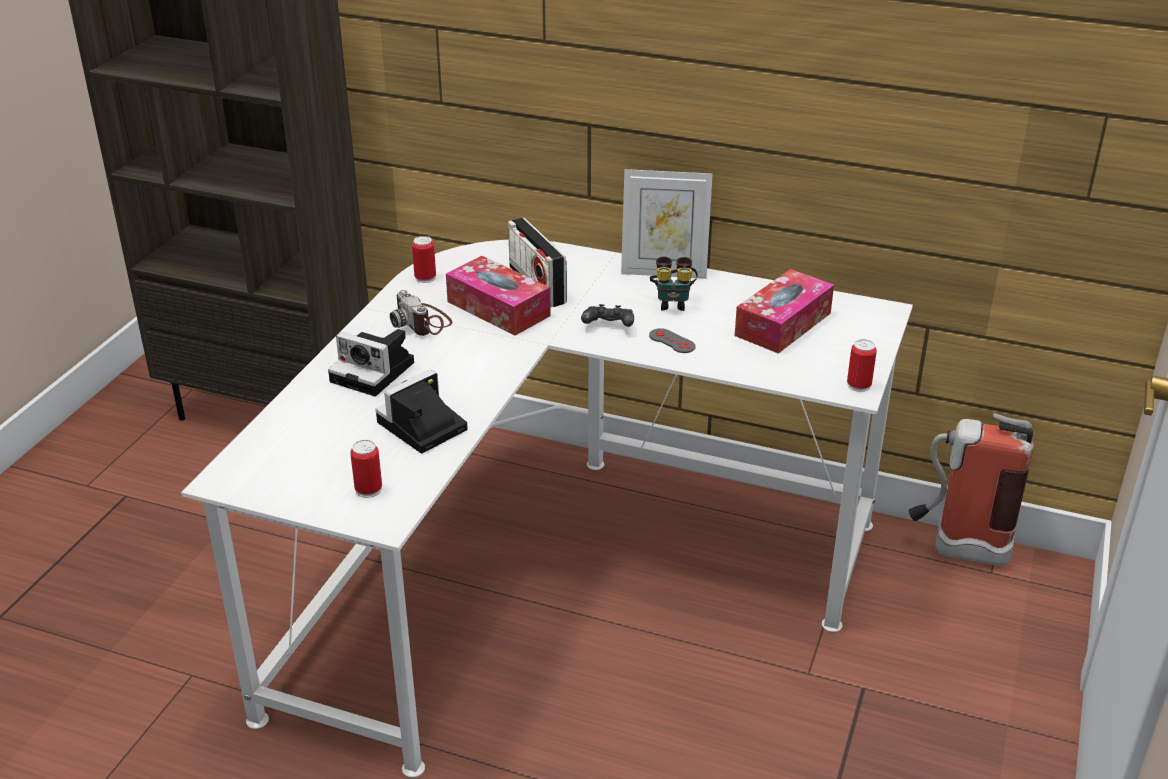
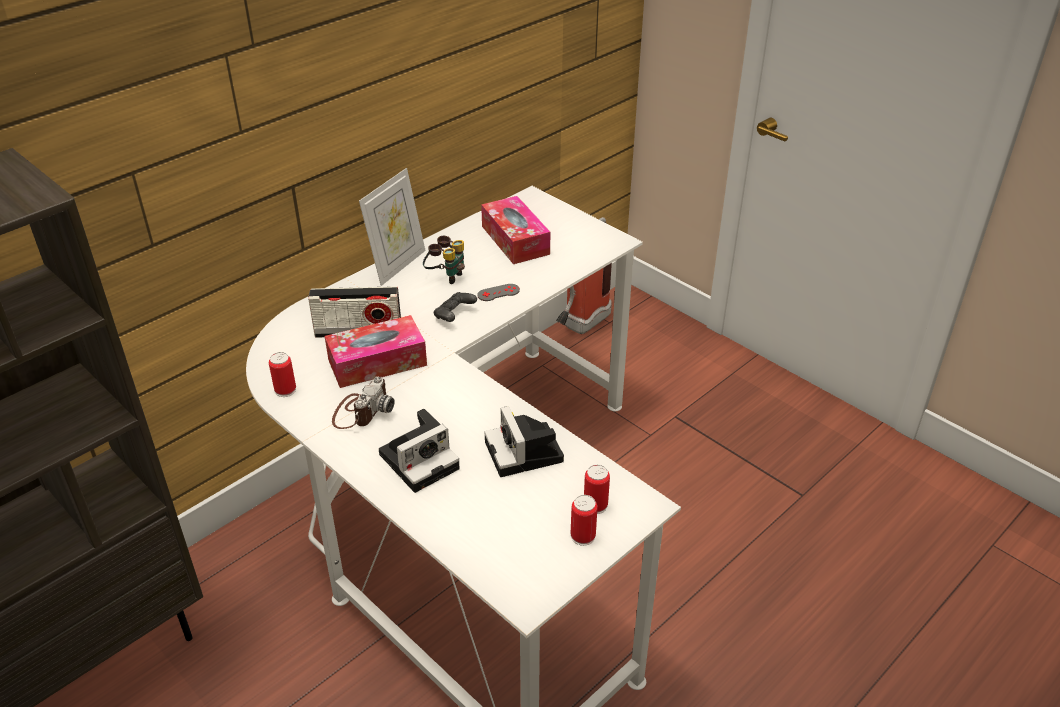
camera: 65 degrees left, 5 degrees up
(423, 322) = (361, 411): camera -> camera turned 60 degrees counterclockwise
(859, 385) = (610, 237): can -> can (583, 536)

